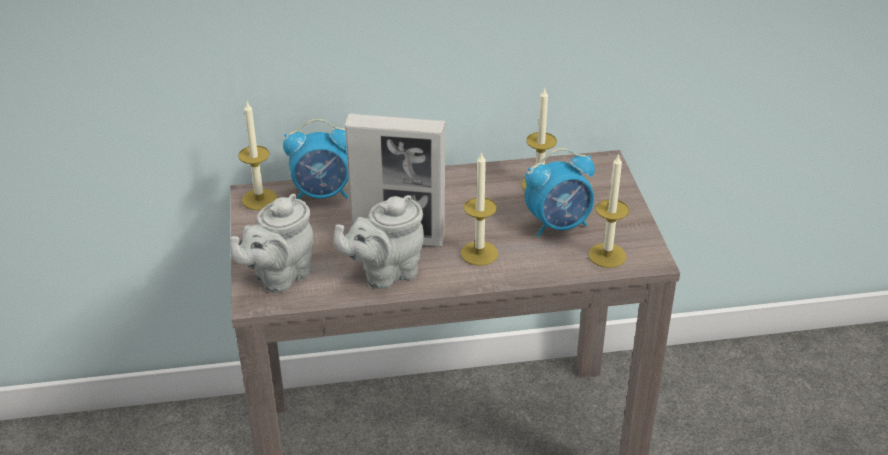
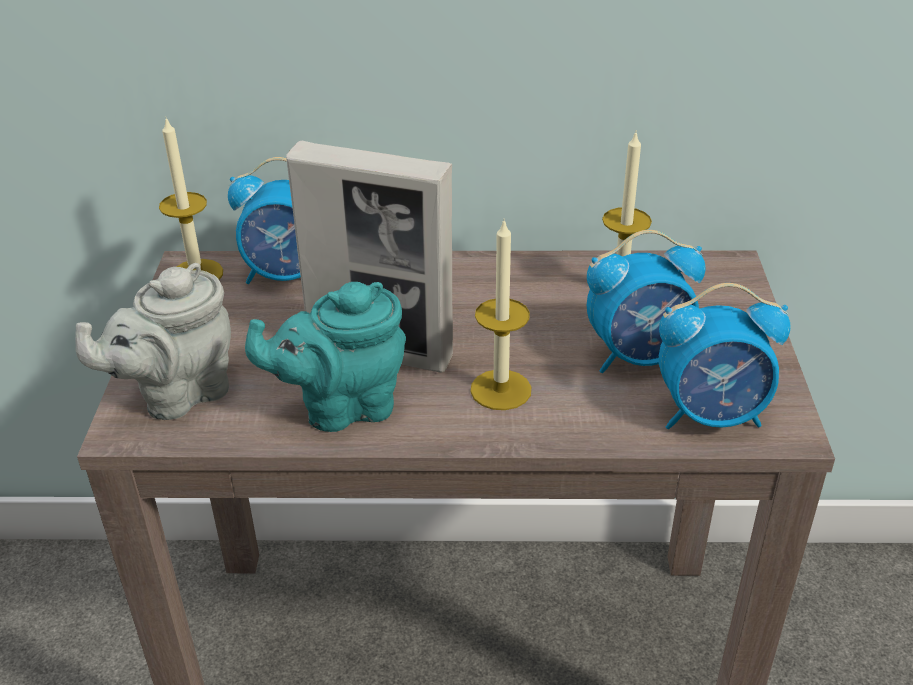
camera: 10 degrees right, 0 degrees up
(385, 273) = (342, 406): grey teapot -> turquoise teapot
(607, 255) = (711, 415): candle -> alarm clock

